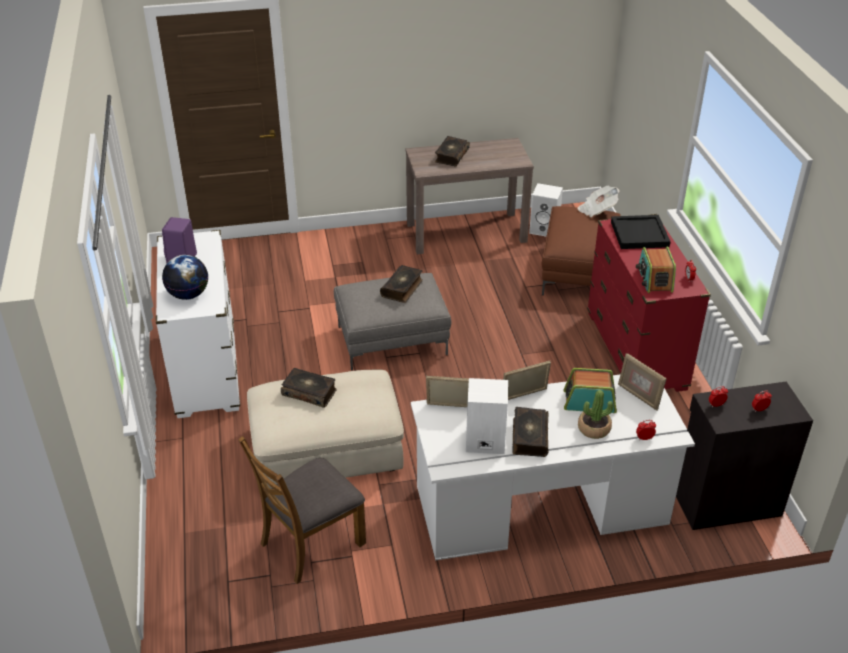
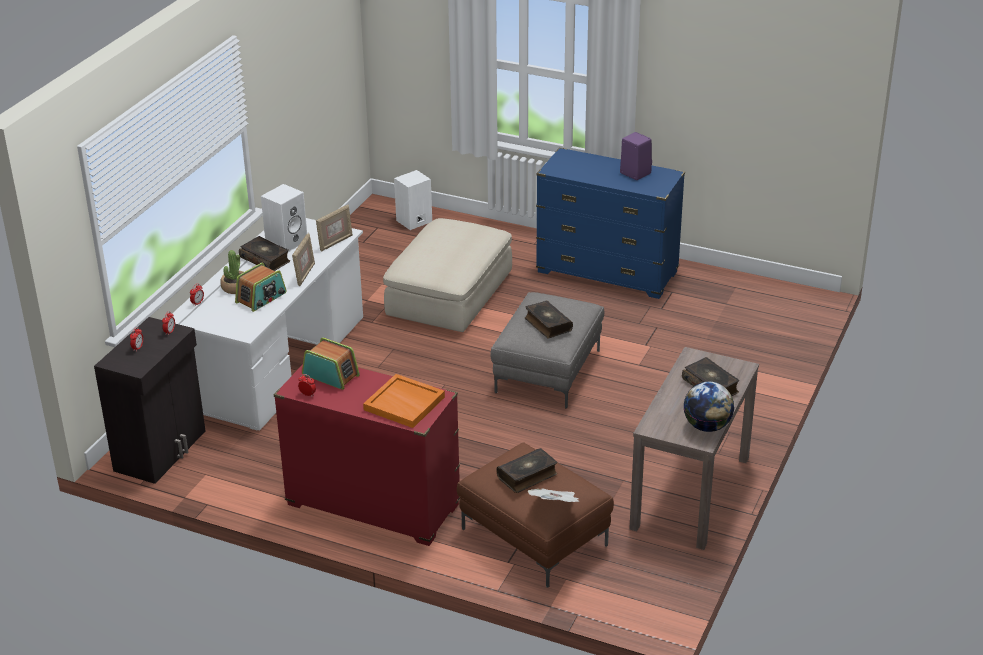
camera: 125 degrees right, 5 degrees down
(188, 295) = (579, 165): globe -> globe (707, 426)
(206, 369) = (607, 272): white dresser -> blue dresser
(309, 392) = (464, 242): book -> book (527, 476)
(311, 543) = (369, 263): brown chair -> none
(545, 229) = (643, 557): white speaker -> white speaker (414, 221)
(639, 234) = (405, 403): black tray -> orange tray
(639, 396) = (235, 321): picture frame -> none

